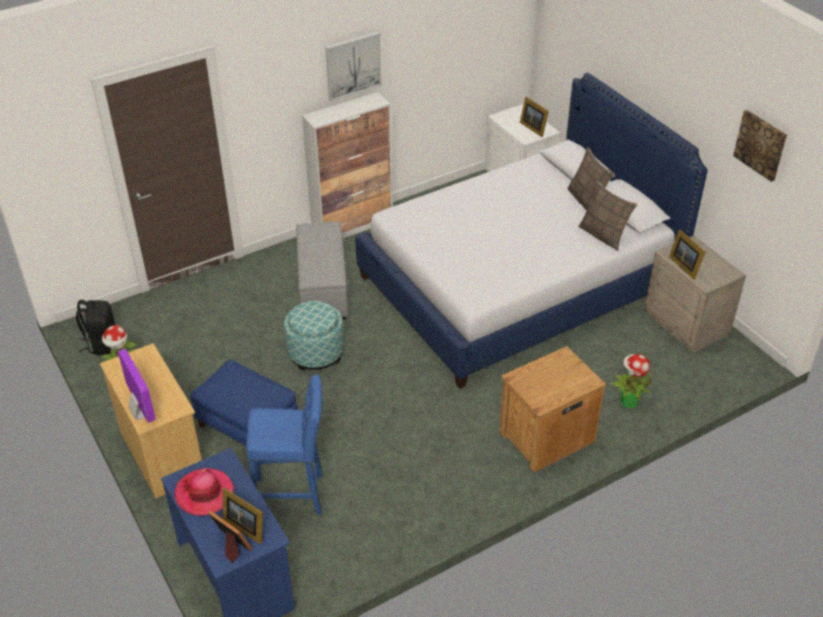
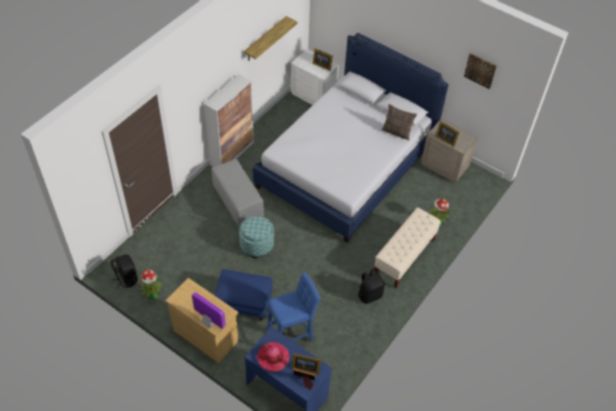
camera: 25 degrees left, 10 degrees up
(353, 65) = (226, 65): picture -> none
(437, 53) = (265, 39): none -> shelf
(454, 475) = (369, 295): none -> black backpack
(545, 437) = (404, 257): brown nightstand -> beige bench
(587, 201) = (377, 111): pillow -> none

